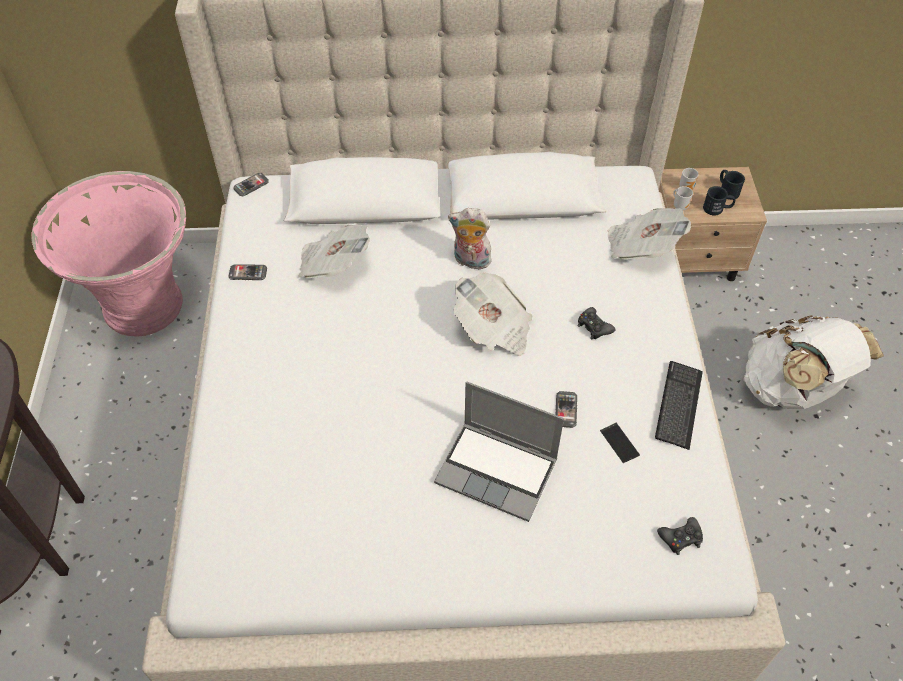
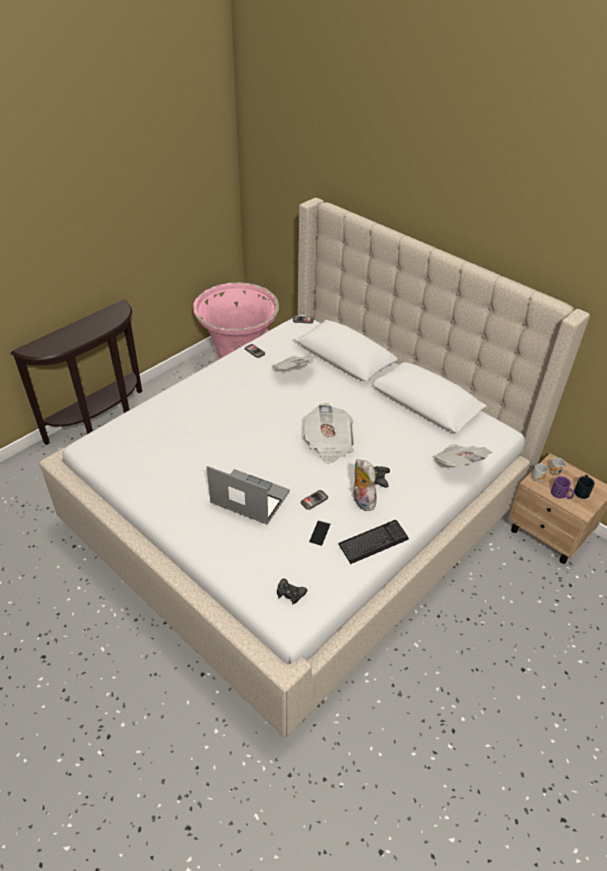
camera: 45 degrees right, 10 degrees down
(470, 261) = (358, 411): plush toy -> plush toy (361, 501)
(498, 471) = (248, 498): laptop -> laptop turned 135 degrees clockwise
(717, 208) = (561, 495): black mug -> purple mug
(791, 390) = (524, 643): white backpack -> none

